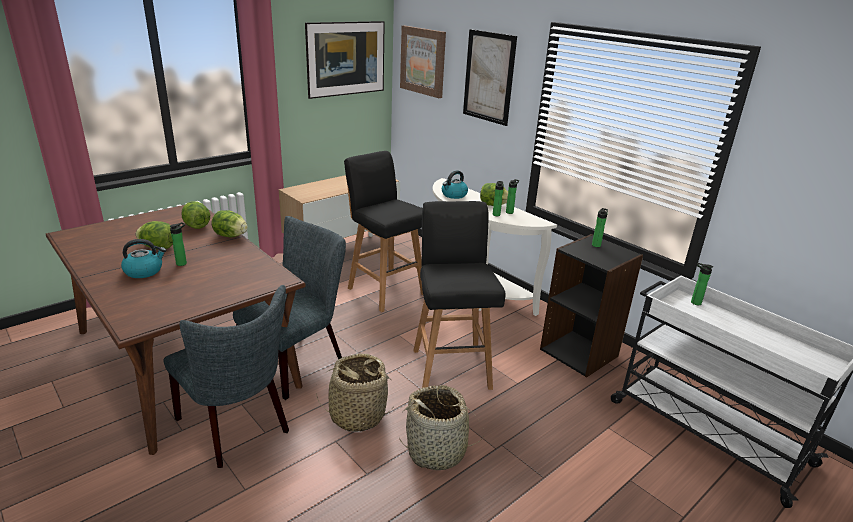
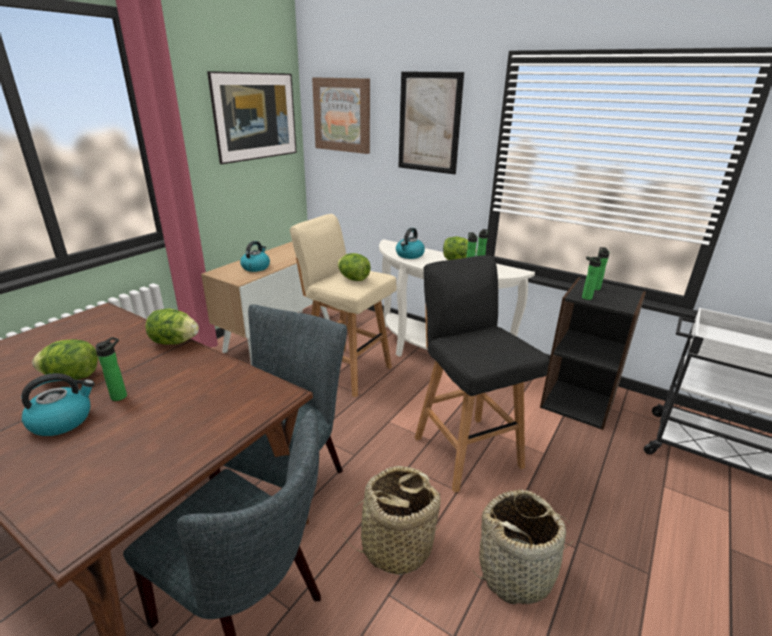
camera: 15 degrees left, 0 degrees up
(196, 226) = (119, 335): lettuce -> lettuce (353, 279)
(324, 189) = (256, 267): none -> kettle
(385, 290) = (346, 370): black stool -> beige stool
(694, 302) = (724, 334): bottle -> bottle (585, 298)

